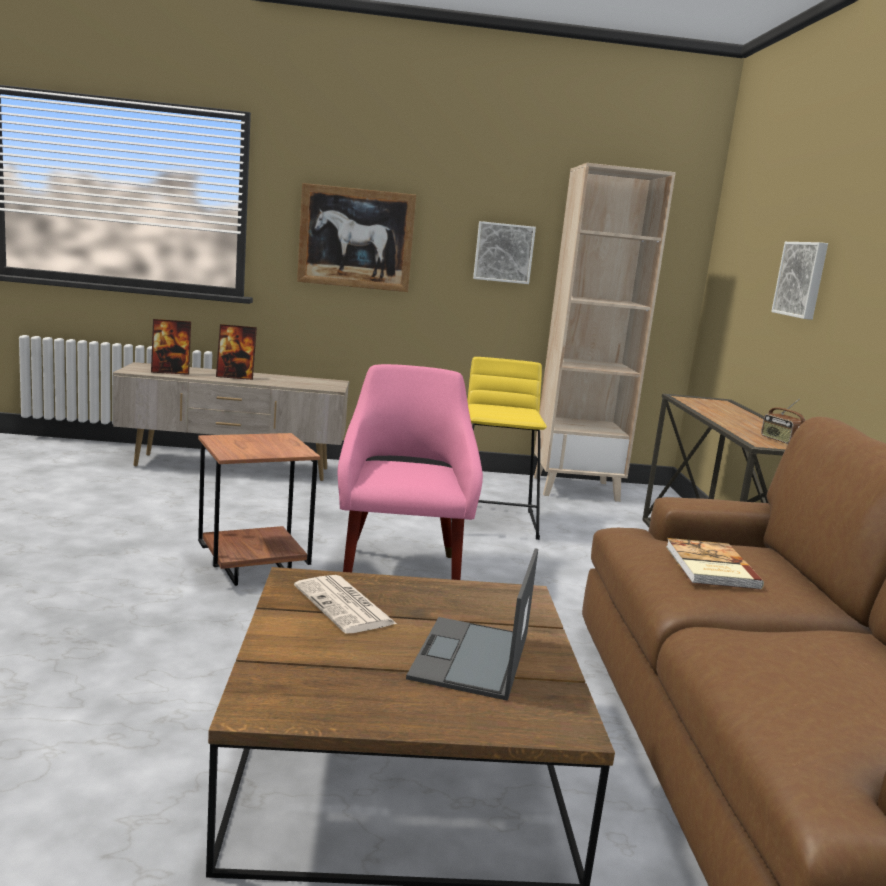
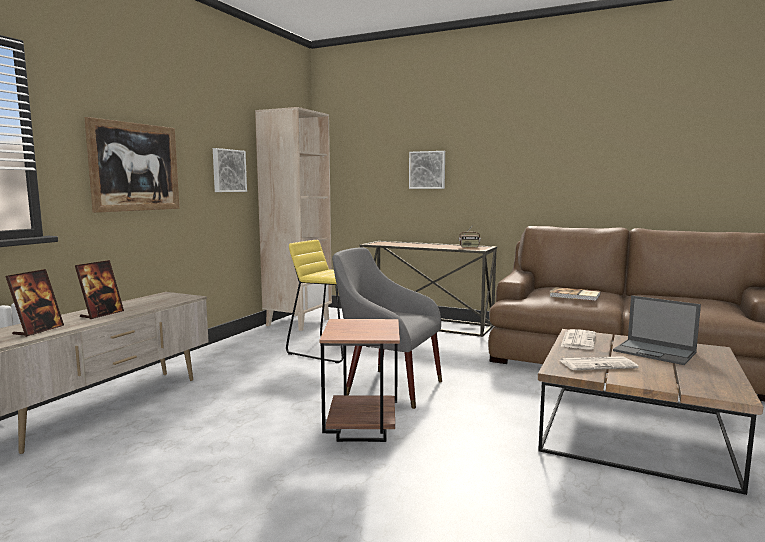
camera: 60 degrees left, 5 degrees down
(400, 567) = (387, 386): pink armchair -> grey armchair
(479, 595) = (578, 340): none -> newspaper

